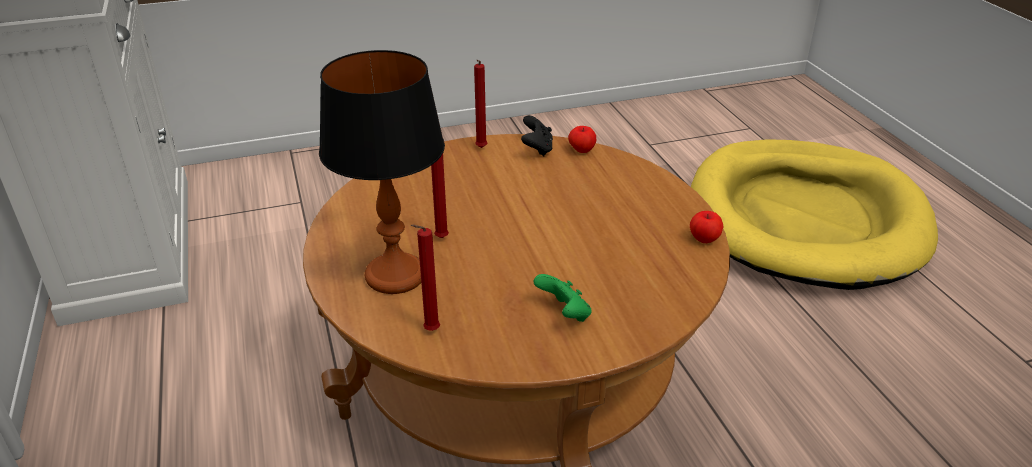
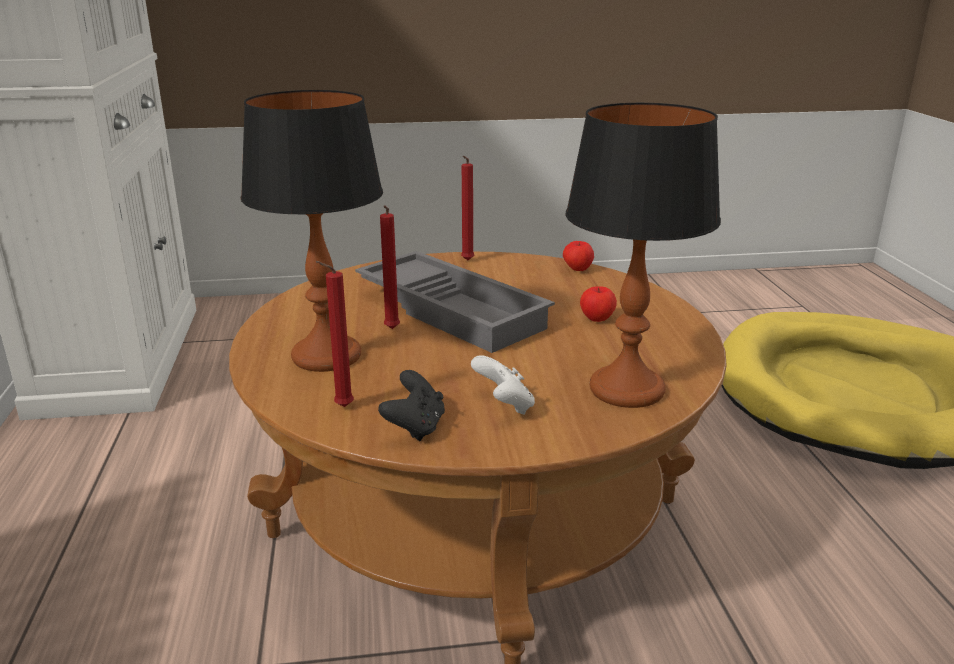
camera: 10 degrees right, 10 degrees down
(489, 210) = (454, 310): none -> grey tray
(537, 149) = (528, 265): black game controller -> black game controller (415, 427)
(564, 314) = (504, 406): green game controller -> white game controller
(657, 284) = (626, 389): none -> table lamp
(704, 239) = (697, 352): apple -> apple (597, 318)

